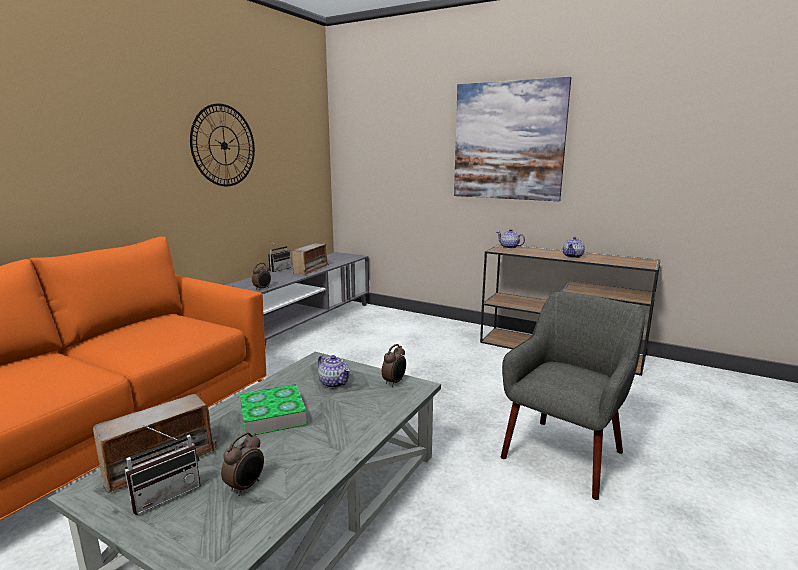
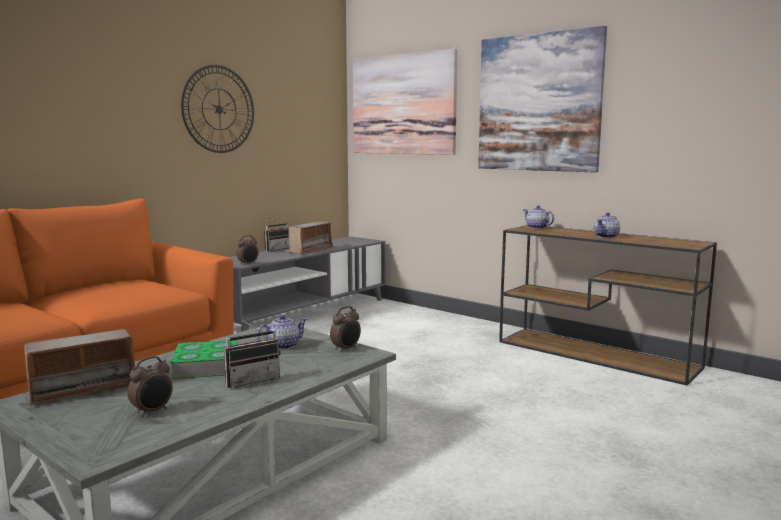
camera: 10 degrees right, 5 degrees down
(165, 493) = (79, 410): radio -> radio (251, 380)
(334, 383) = (282, 346): teapot -> teapot turned 90 degrees counterclockwise
(383, 139) = (403, 104): none -> picture
(564, 454) = (542, 450): grey armchair -> none

